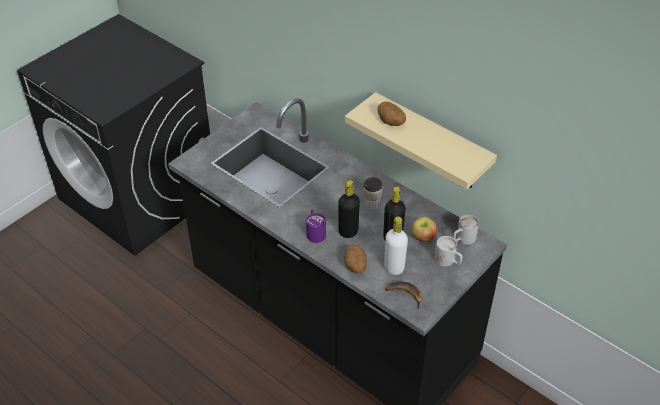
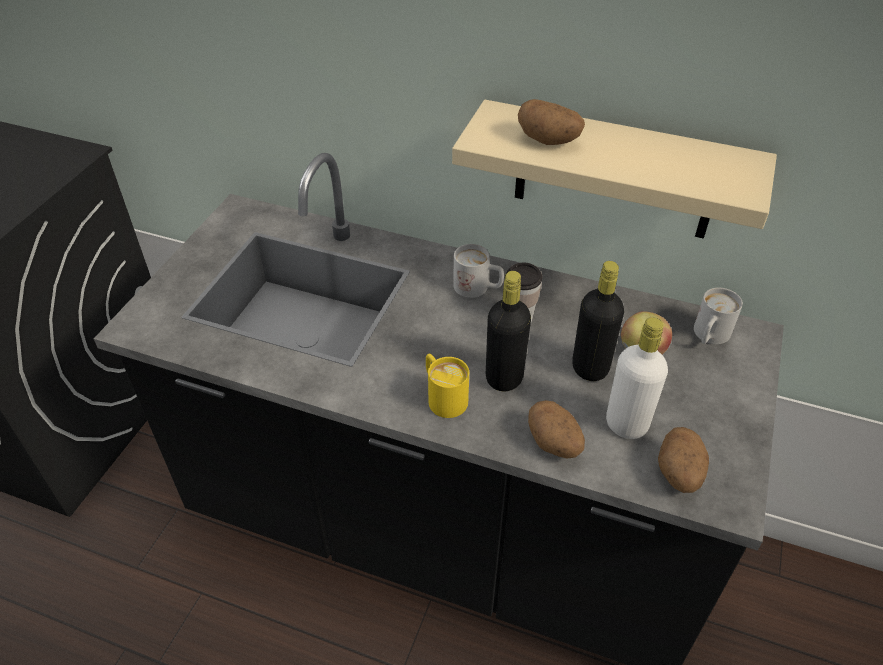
camera: 20 degrees left, 0 degrees up
(315, 232) = (443, 396): purple mug -> yellow mug
(405, 295) = (679, 474): banana -> potato
(448, 261) = (711, 383): white mug -> white mug (478, 288)

